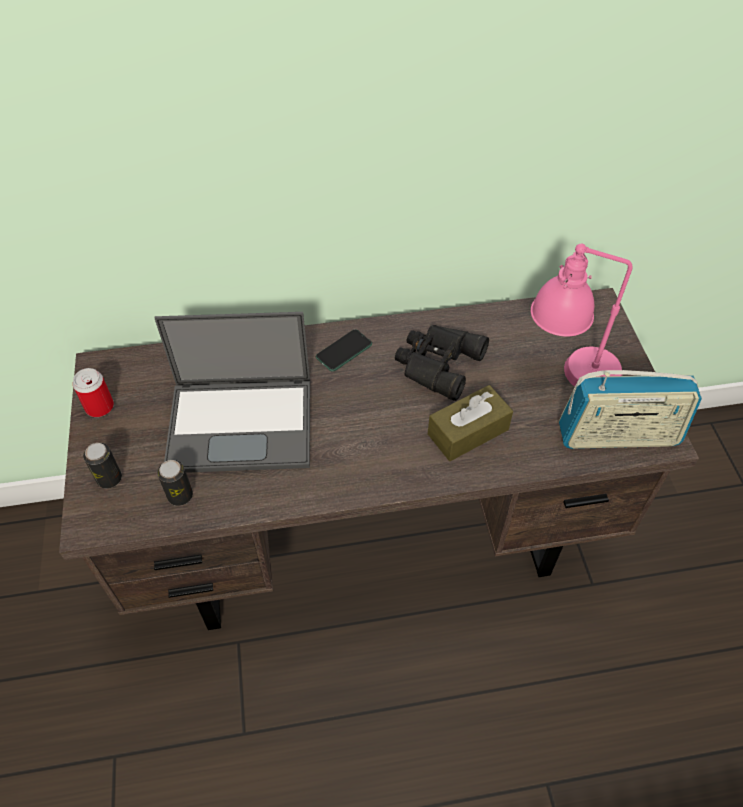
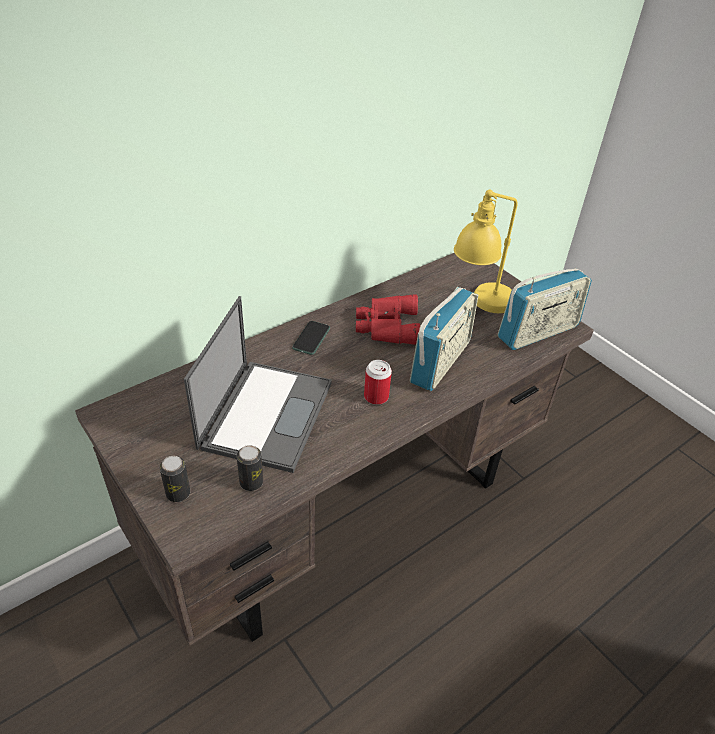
camera: 30 degrees left, 10 degrees down
(99, 407) = (129, 443): can -> can (376, 397)
(243, 423) = (266, 413): laptop -> laptop turned 45 degrees counterclockwise
(436, 363) = (386, 326): black binoculars -> red binoculars
(468, 432) = (440, 362): brown tissue box -> radio
(568, 375) = (480, 306): pink table lamp -> yellow table lamp

